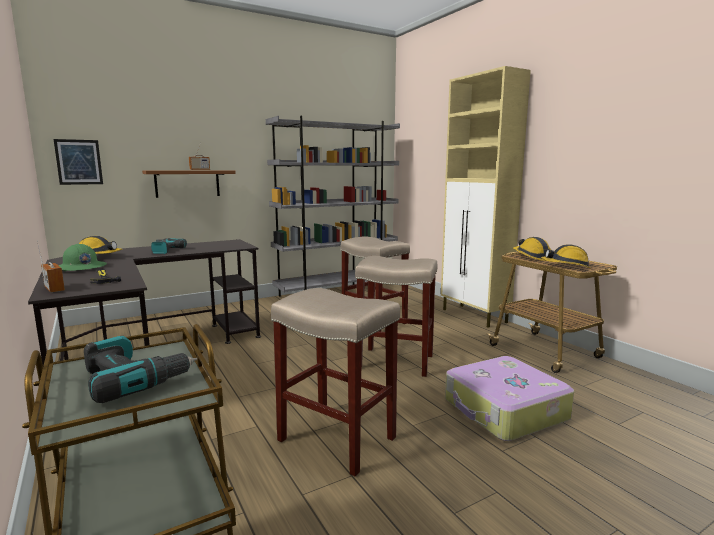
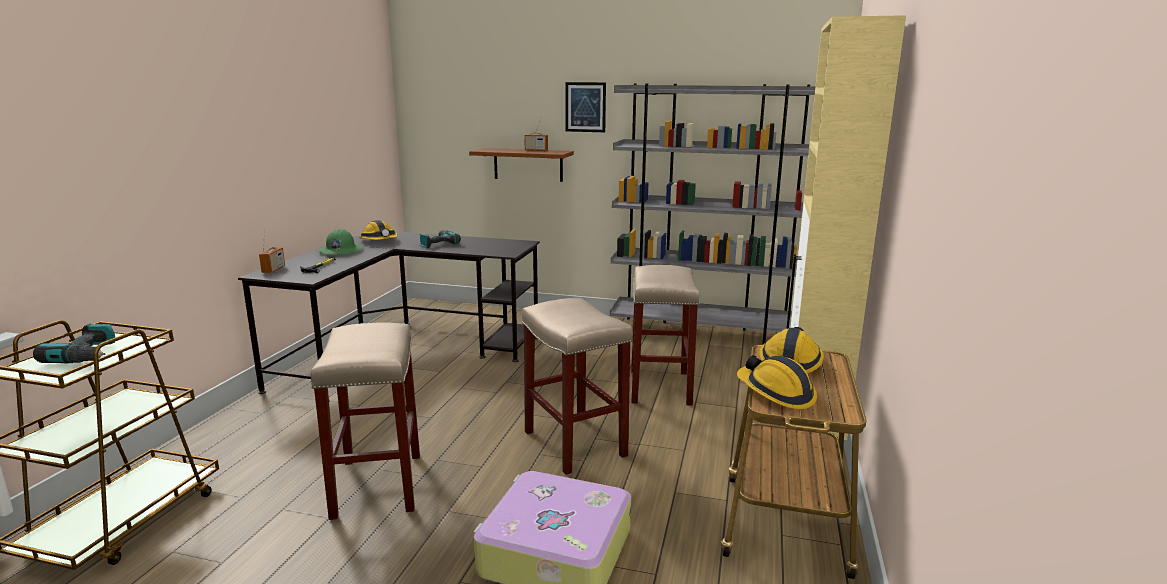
camera: 45 degrees right, 5 degrees up
(79, 162) = (429, 137): picture -> picture (585, 107)

